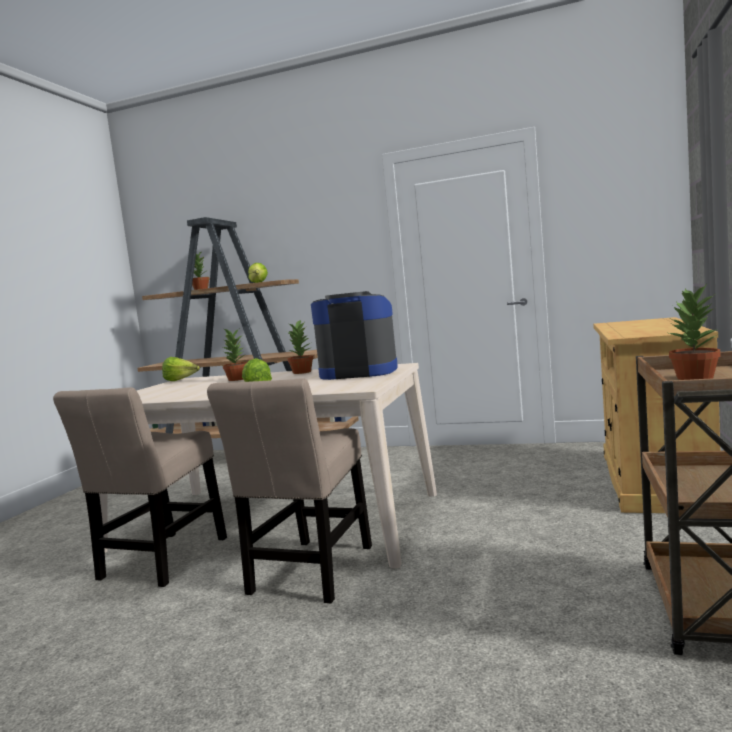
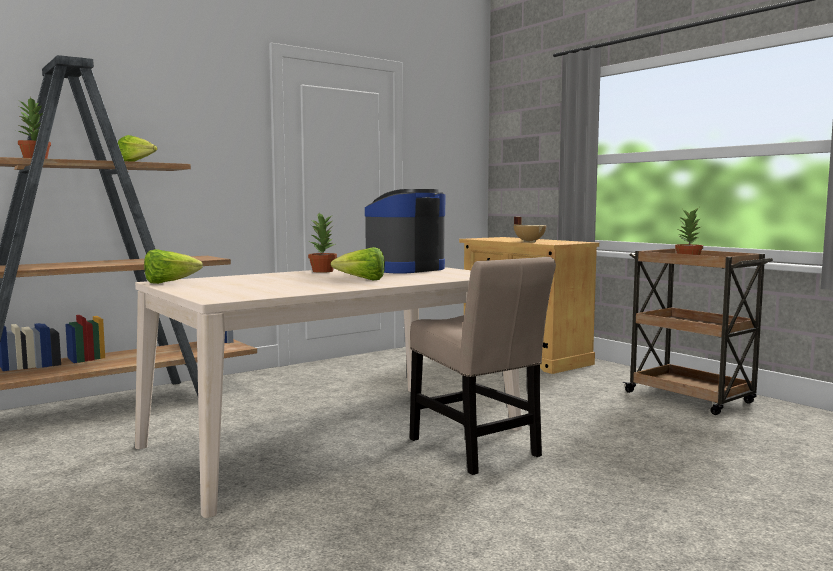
camera: 55 degrees left, 0 degrees up
(161, 561) = (317, 491): beige chair -> none
(237, 379) = (269, 278): potted plant -> none
(623, 331) = (529, 242): none -> beige cooking pot

